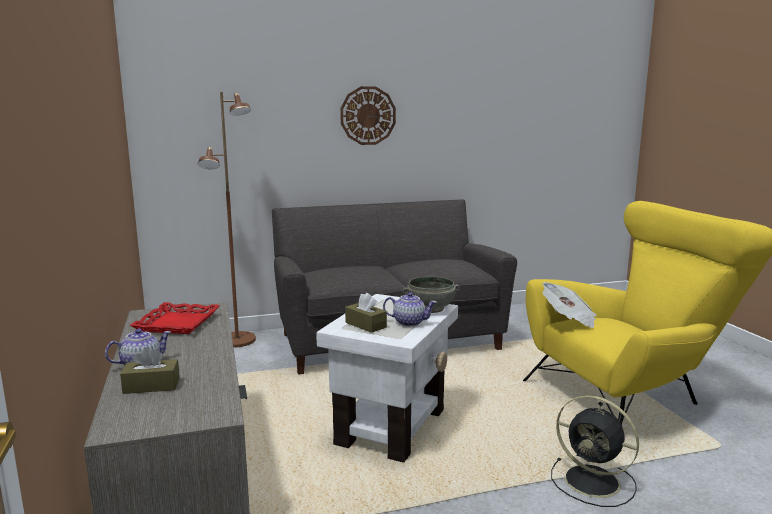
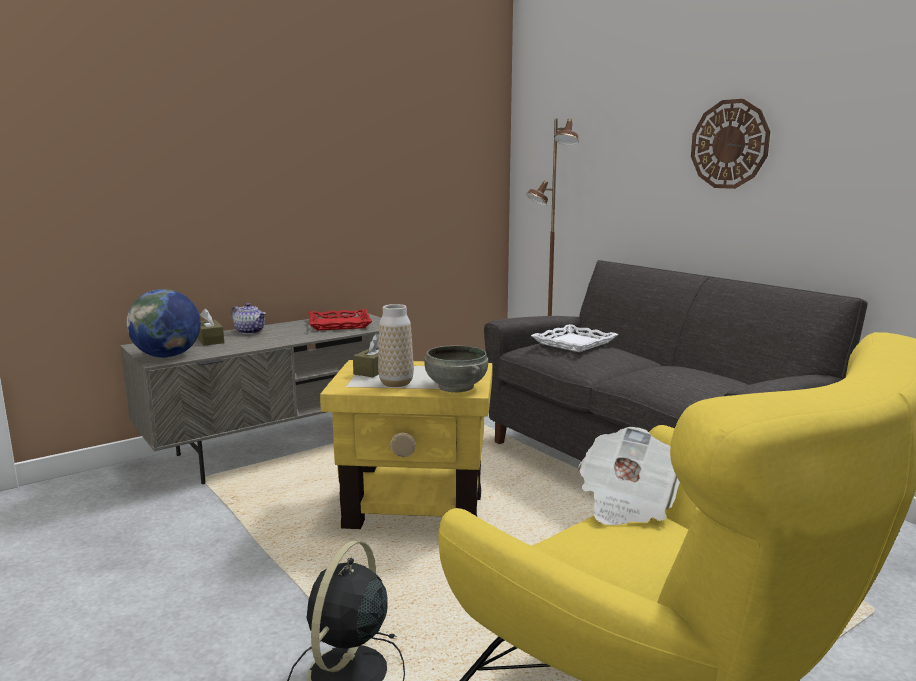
camera: 70 degrees right, 0 degrees up
(203, 410) = (167, 356): none -> globe
(340, 270) = (573, 343): none -> white tray
(392, 427) = (414, 511): white side table -> yellow side table
(409, 322) = (396, 383): teapot -> vase

